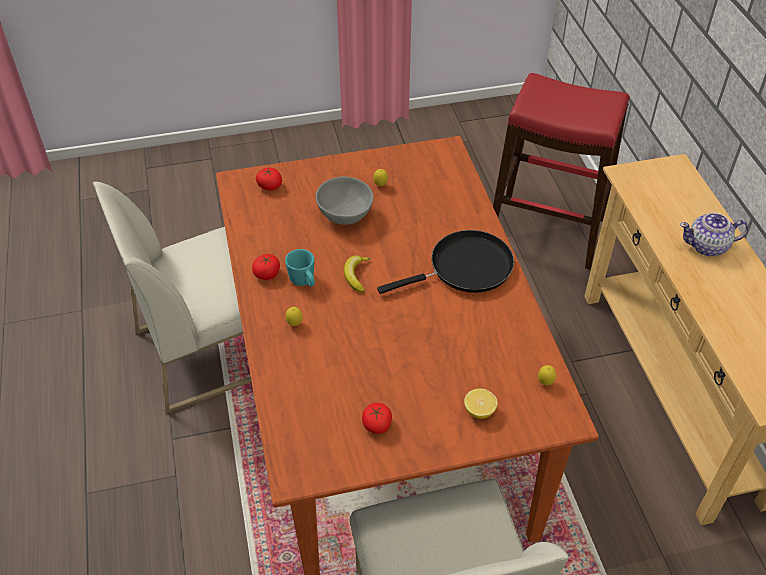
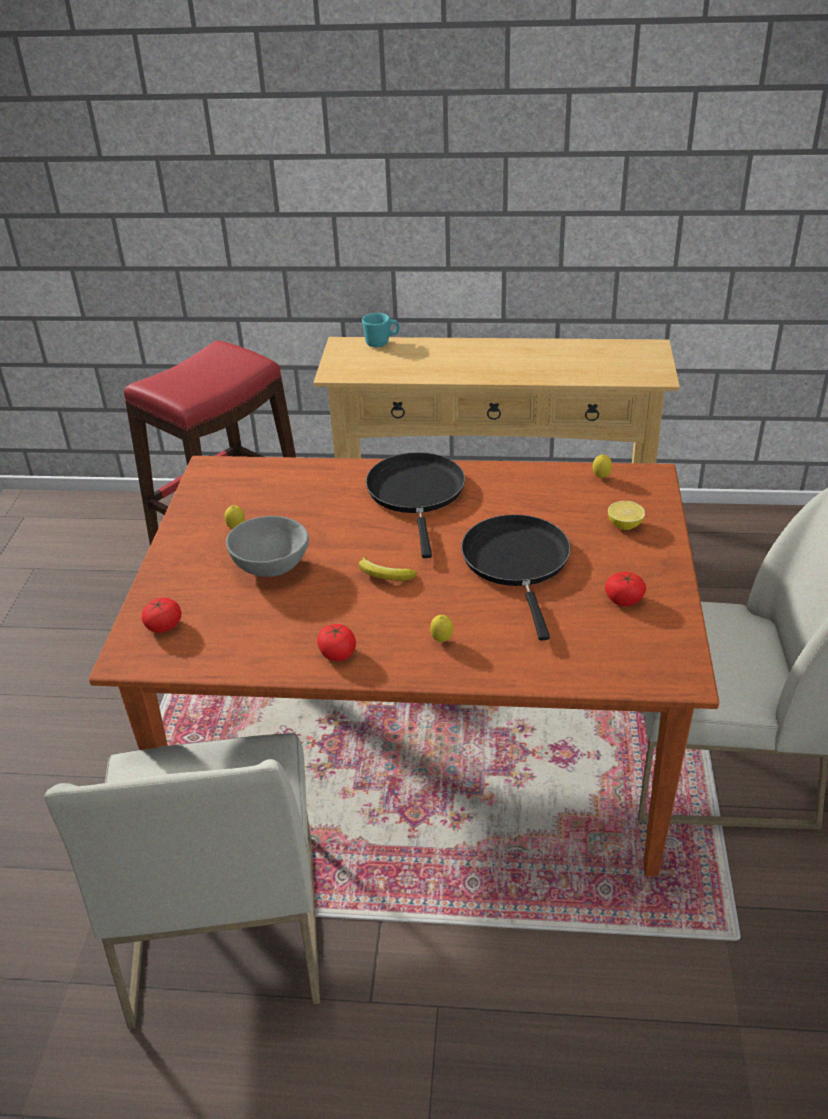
camera: 70 degrees left, 10 degrees down
(304, 282) = (371, 621): turquoise mug -> turquoise mug (382, 343)
(400, 348) = (517, 562): none -> black frying pan
(708, 246) = (461, 356): teapot -> none

